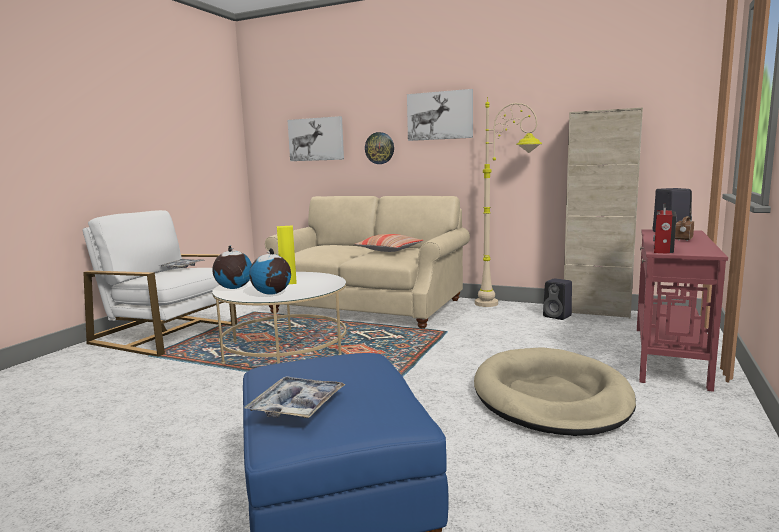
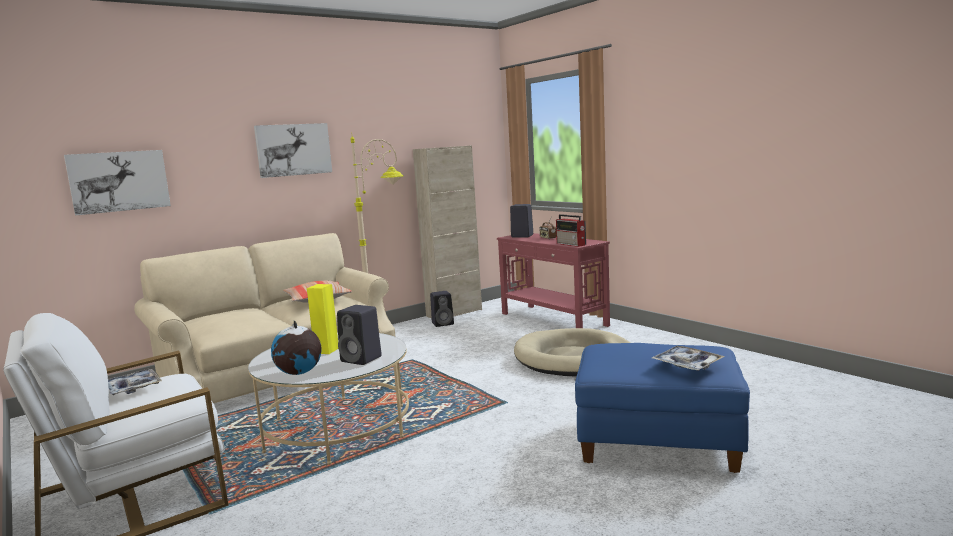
camera: 60 degrees left, 0 degrees up
(272, 293) = (362, 359): globe -> black speaker
(379, 148) = (222, 188): wall clock -> none

